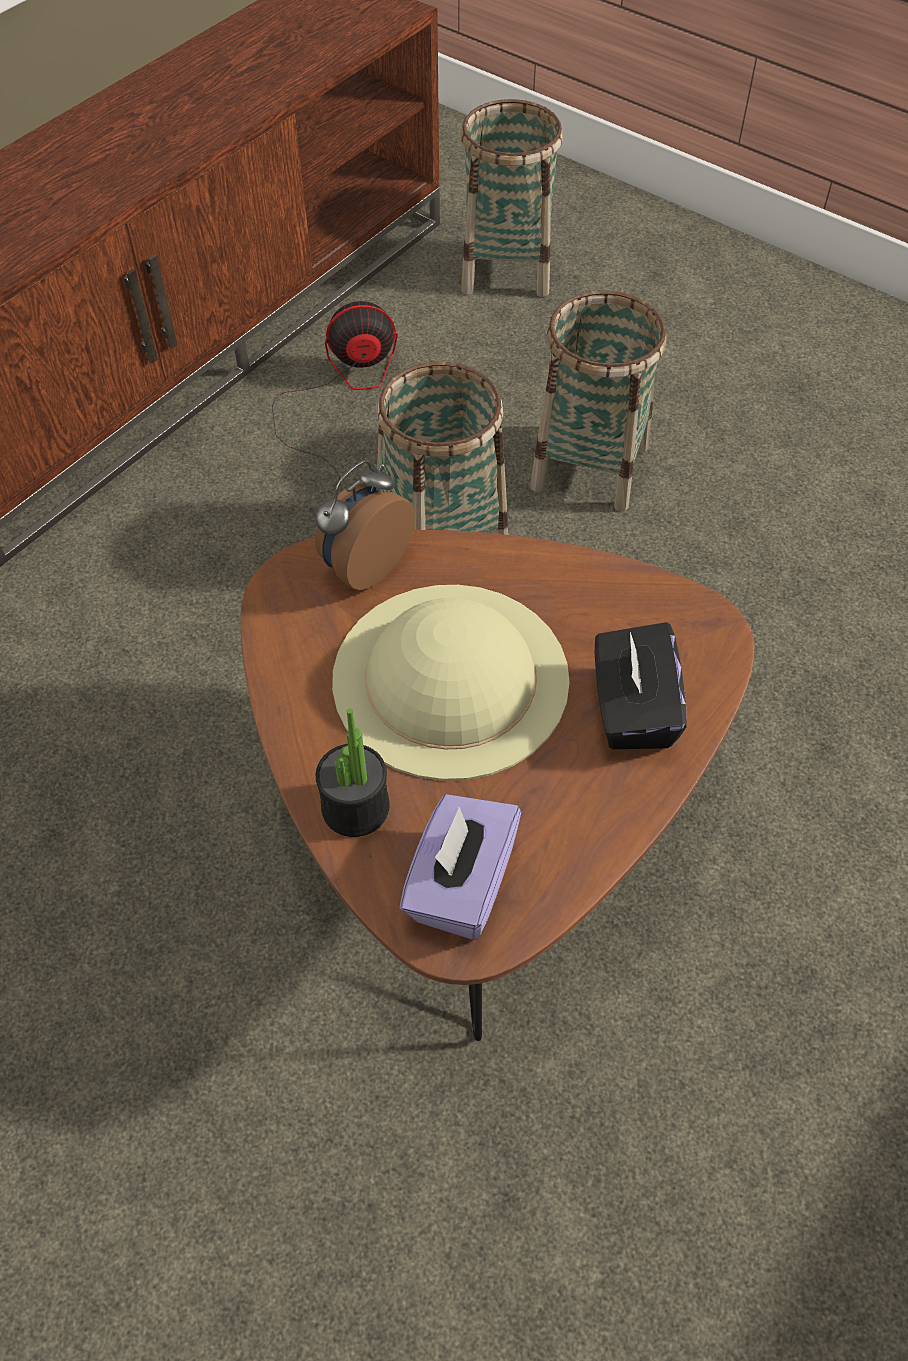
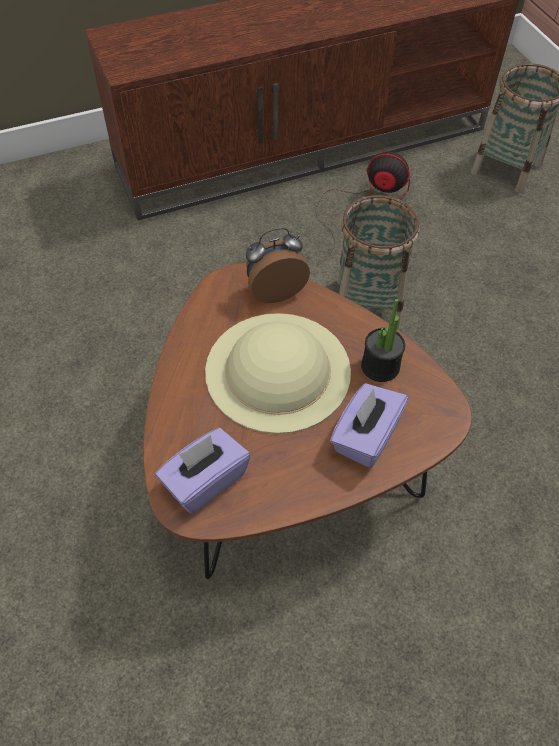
camera: 30 degrees right, 0 degrees up
(355, 807) = (181, 413): potted plant -> potted plant (380, 366)
(590, 467) = (480, 300): basket -> none
(632, 710) = (365, 437): black tissue box -> purple tissue box

